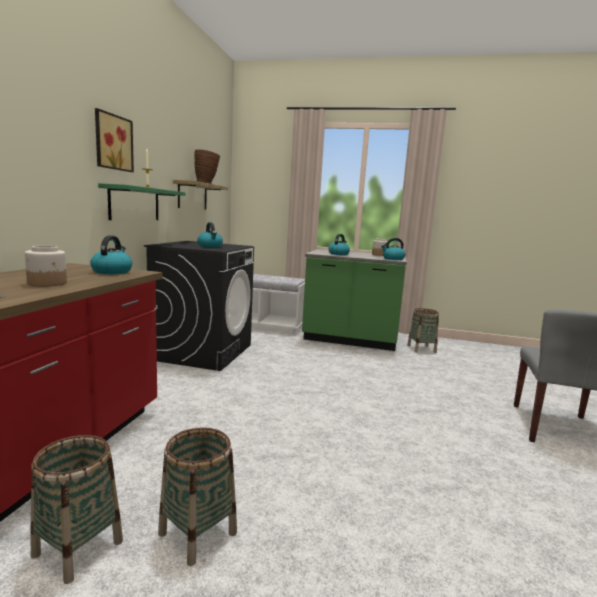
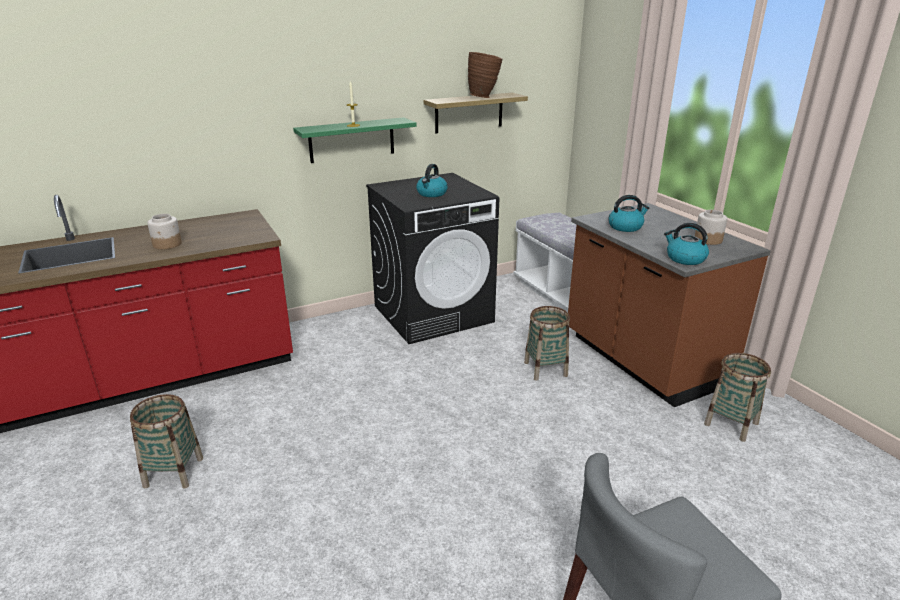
camera: 50 degrees right, 15 degrees up
(77, 548) = (128, 439): basket -> basket (545, 369)
(112, 142) = (312, 80): picture -> none
(112, 271) = (245, 232): kettle -> none
(350, 339) = (643, 361): green counter -> brown counter

